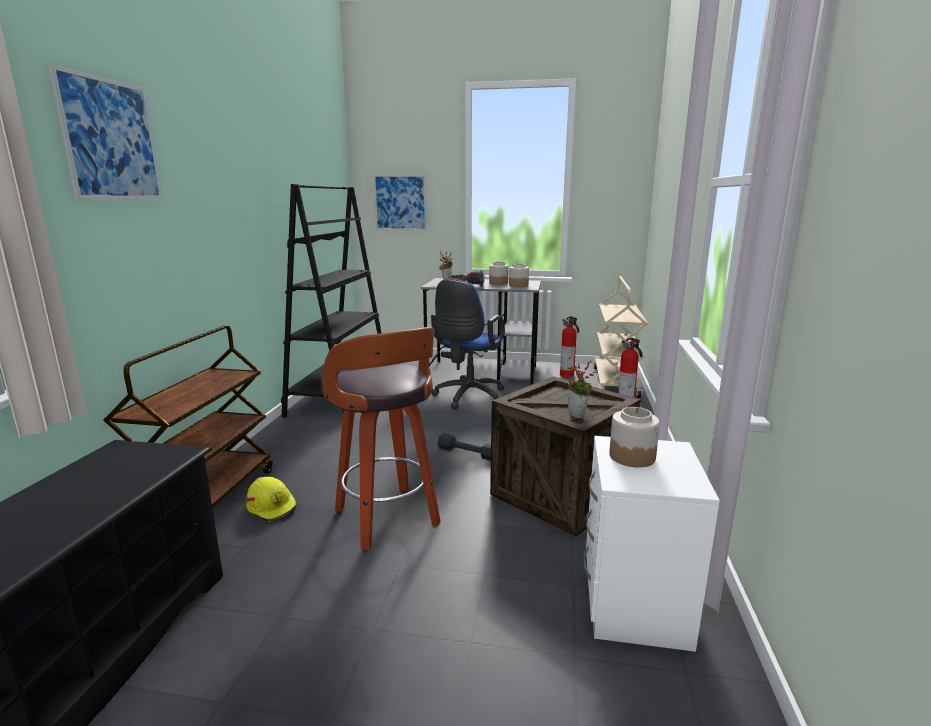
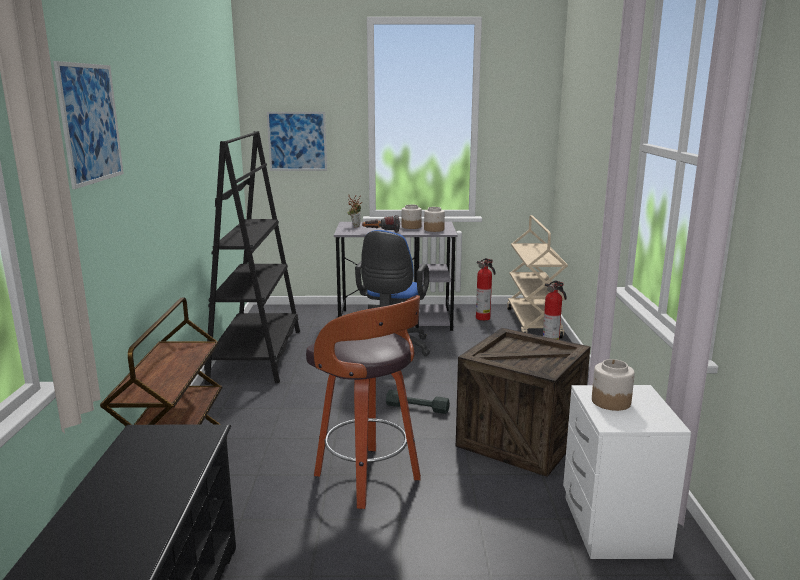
camera: 10 degrees left, 0 degrees up
(272, 507) = (248, 478): yellow hard hat -> none
(578, 415) = (541, 365): potted plant -> none

